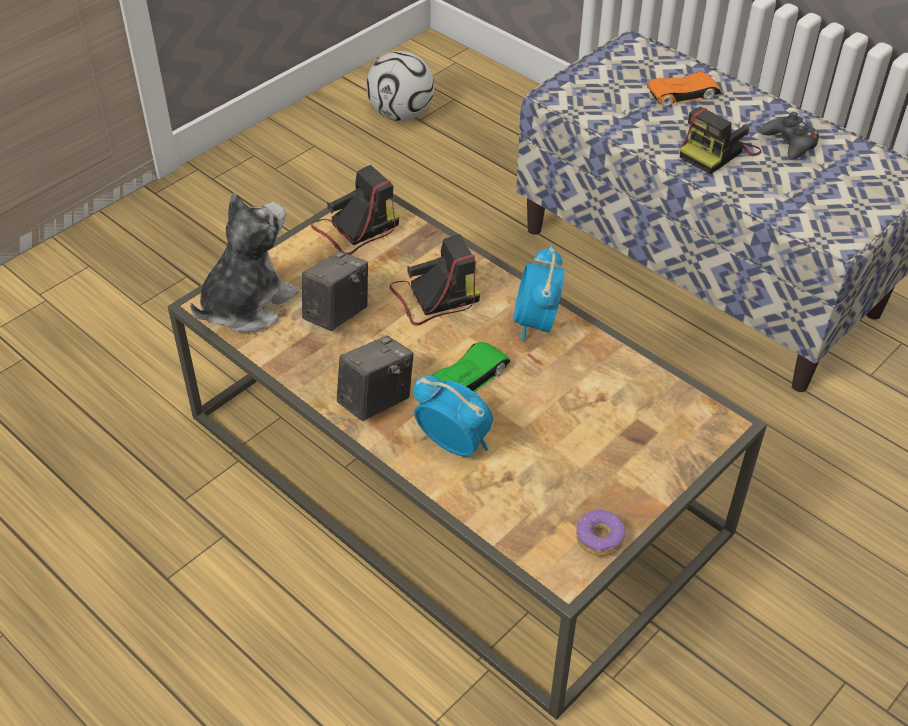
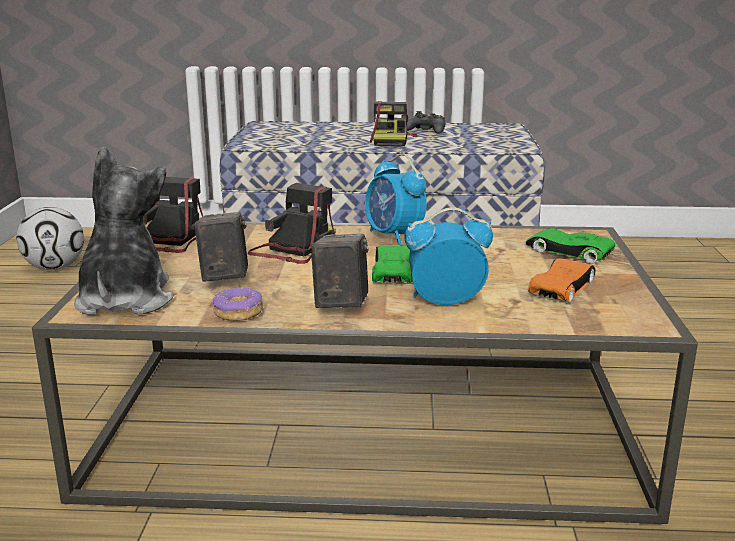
camera: 40 degrees left, 25 degrees down
(599, 539) = (632, 301): donut -> donut (238, 313)
(654, 439) = (568, 252): none -> green toy car
(683, 94) = (329, 130): orange toy car -> orange toy car (562, 287)

